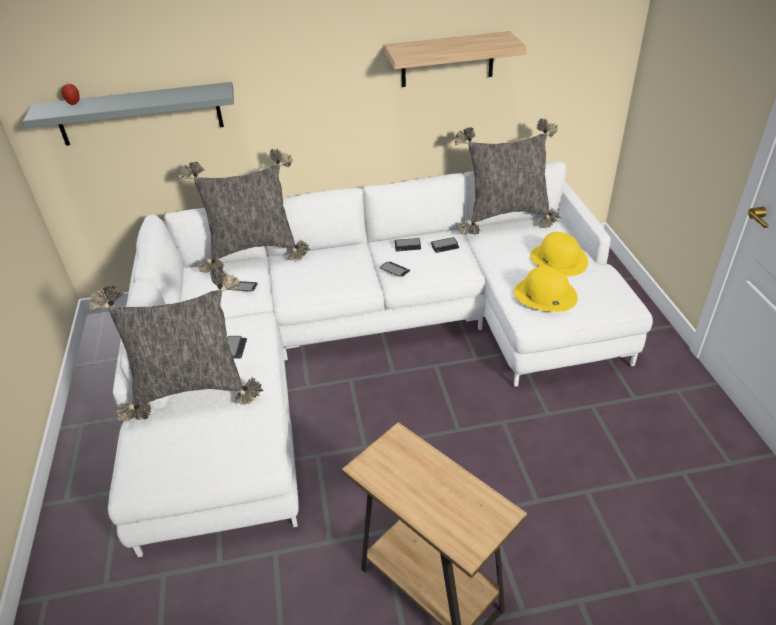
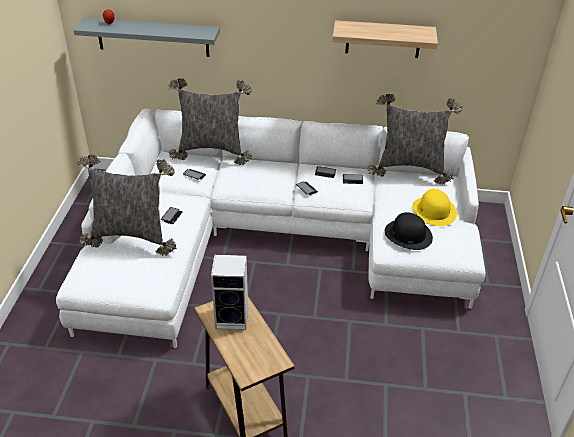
camera: 15 degrees right, 0 degrees up
(405, 468) = (233, 318): none -> speaker
(545, 294) = (408, 234): yellow hat -> black hat

